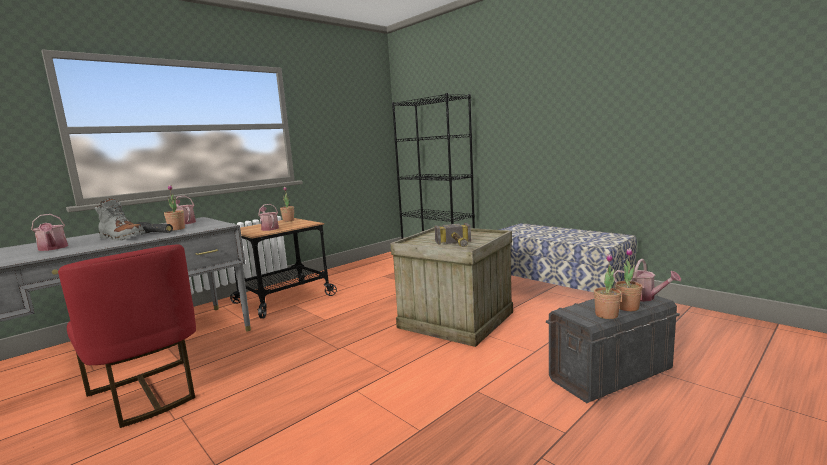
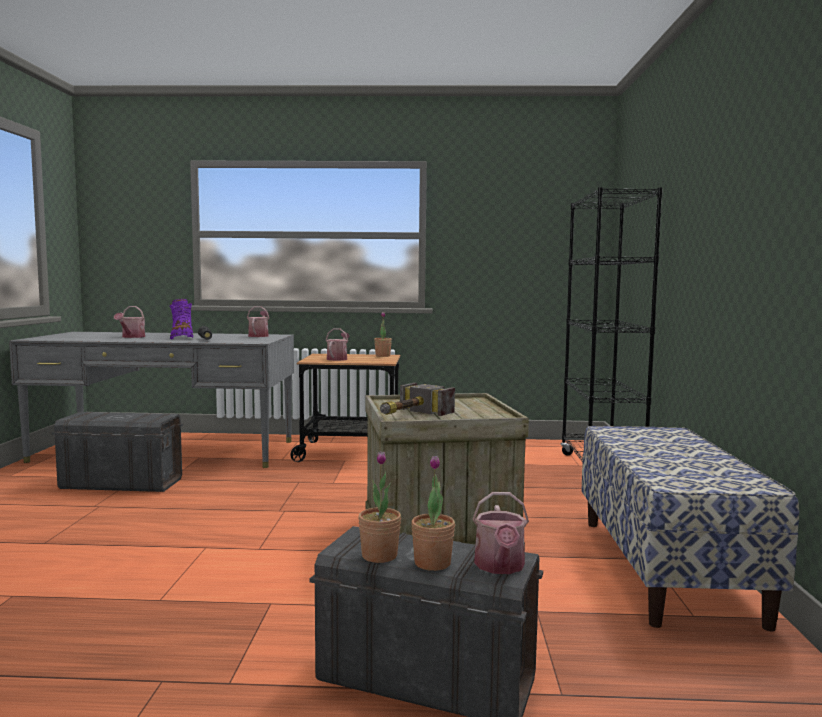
camera: 45 degrees right, 5 degrees down
(122, 237) = (182, 338): grey boot -> purple boot
(147, 394) = (121, 483): red chair -> grey storage box
(176, 229) = (229, 339): potted plant -> none

